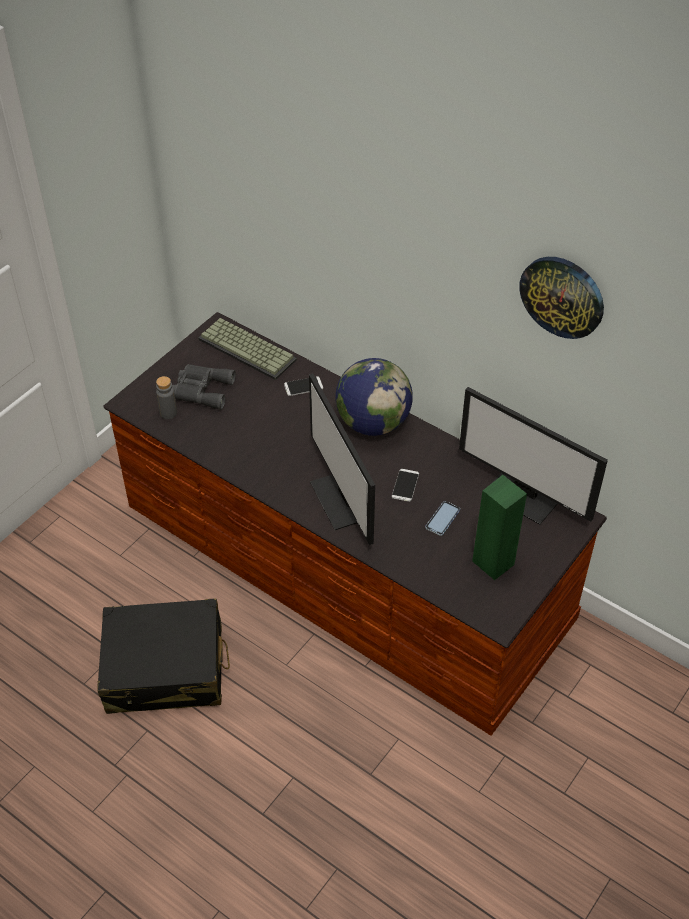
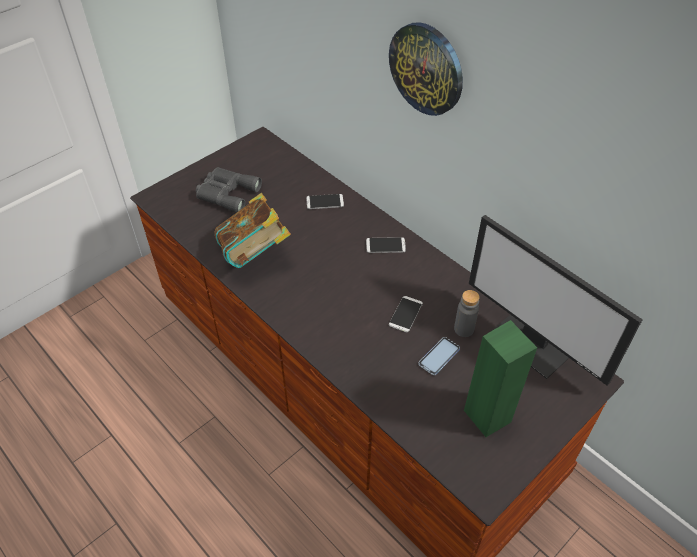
camera: 10 degrees right, 0 degrees up
(165, 669) = (152, 459): black suitcase -> none
(168, 413) = (188, 210): grey bottle -> grey bottle (464, 329)
(248, 447) = (254, 253): none -> book
(249, 349) = (282, 162): keyboard -> none
(342, 500) = (336, 321): monitor -> none
(373, 423) = (385, 245): globe -> phone
(562, 296) = (616, 108): wall clock -> wall clock (426, 69)

